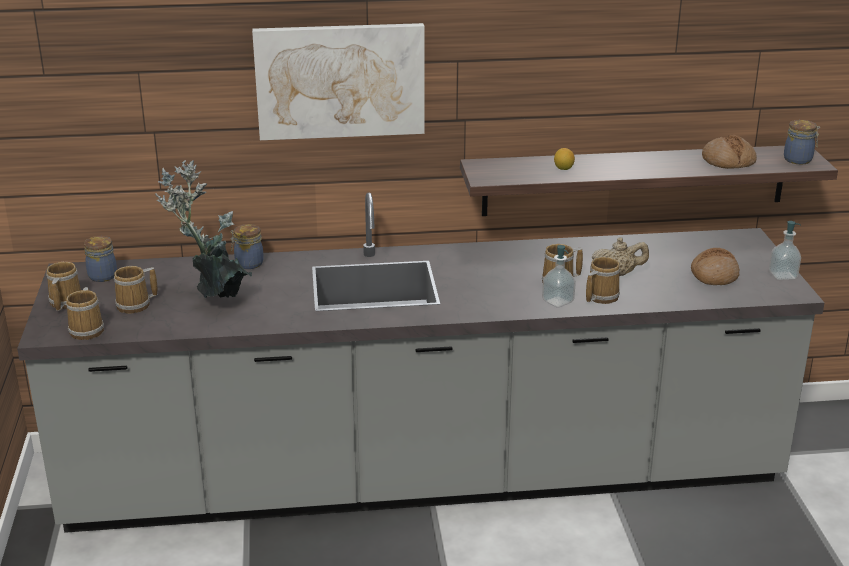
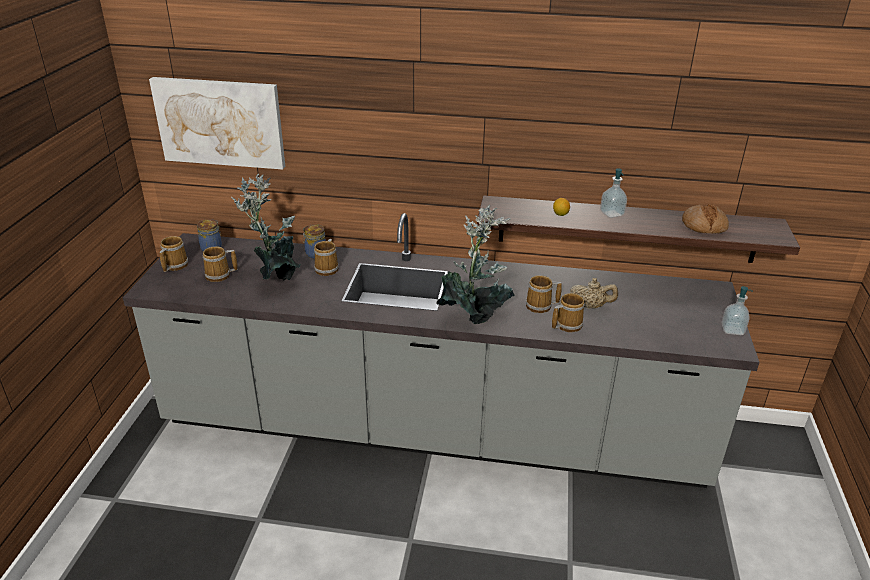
camera: 15 degrees right, 5 degrees up
(88, 330) = (176, 290): mug -> mug (328, 268)
(340, 80) = (390, 123): picture -> picture (220, 122)
(489, 303) = (475, 315): none -> potted plant
(557, 301) = (530, 323): soap dispenser -> soap dispenser (611, 213)
(714, 275) = (672, 320): bread -> none
(799, 160) = (768, 232): jar -> none

